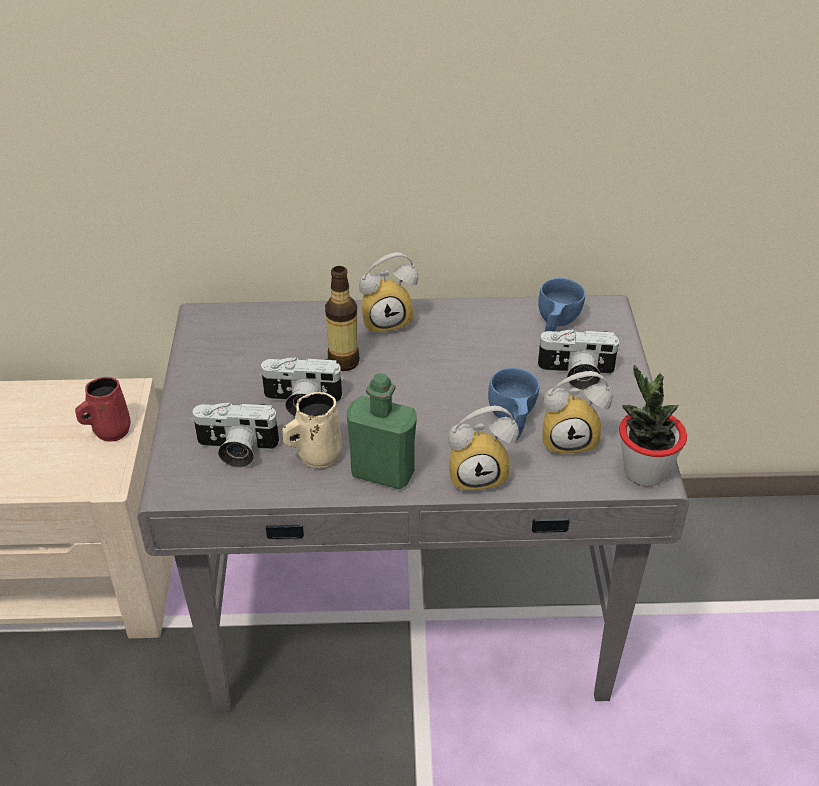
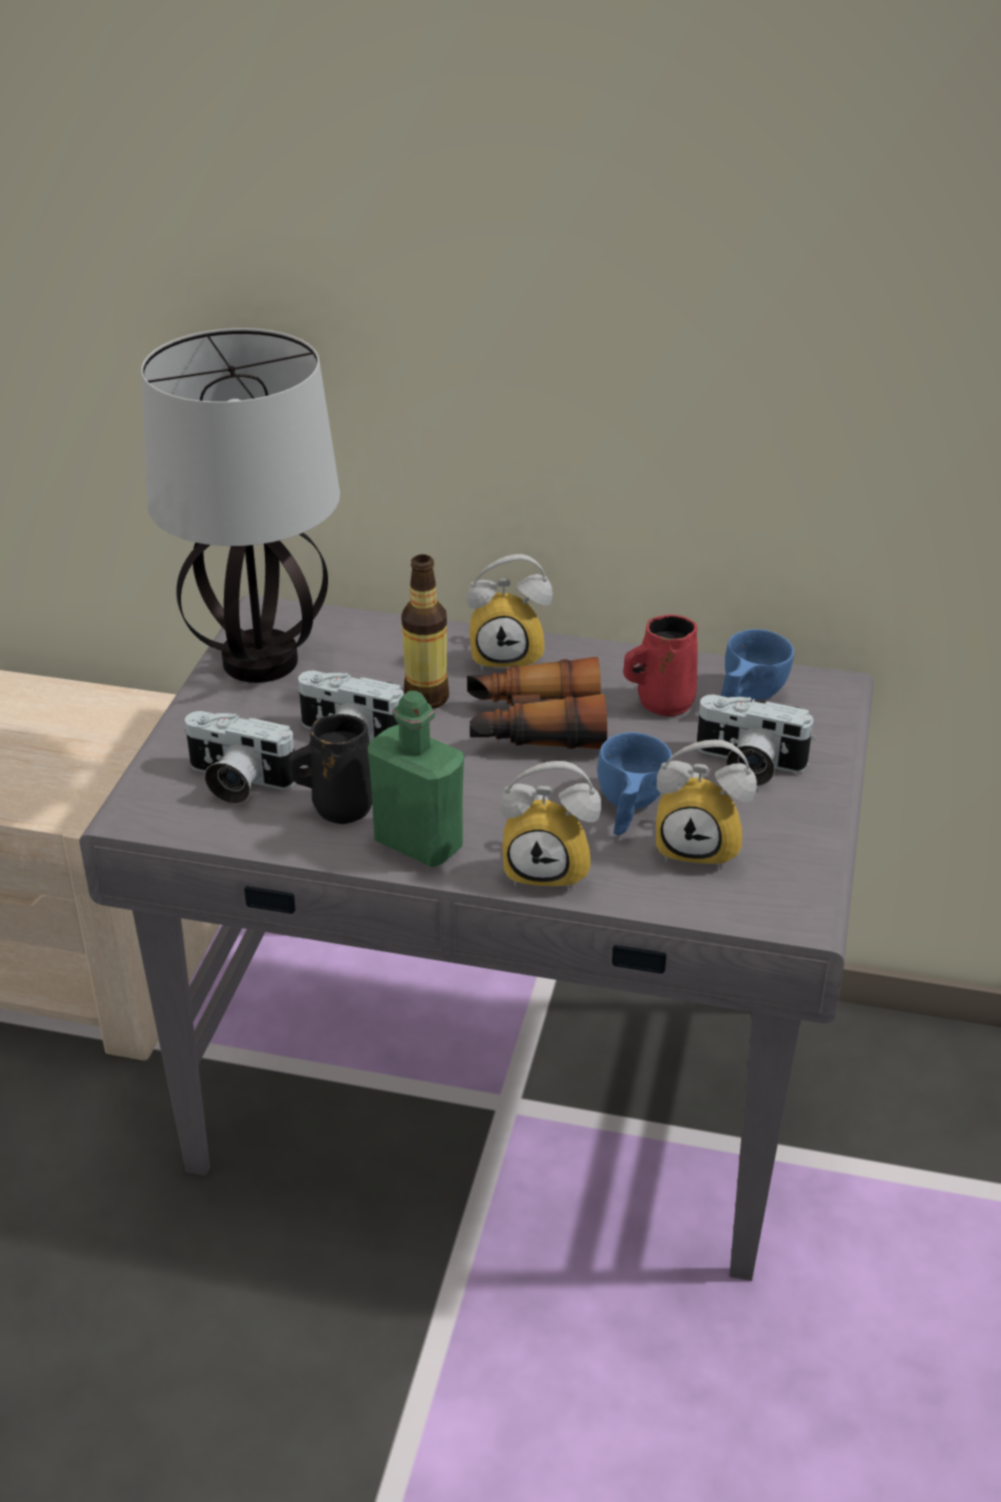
camera: 15 degrees right, 5 degrees down
(110, 431) = (121, 754): red mug -> red mug (662, 702)
(216, 354) = (261, 663): none -> table lamp
(316, 456) = (339, 807): beige mug -> black mug
(425, 370) = (534, 726): none -> binoculars
(644, 472) = (791, 907): potted plant -> none

